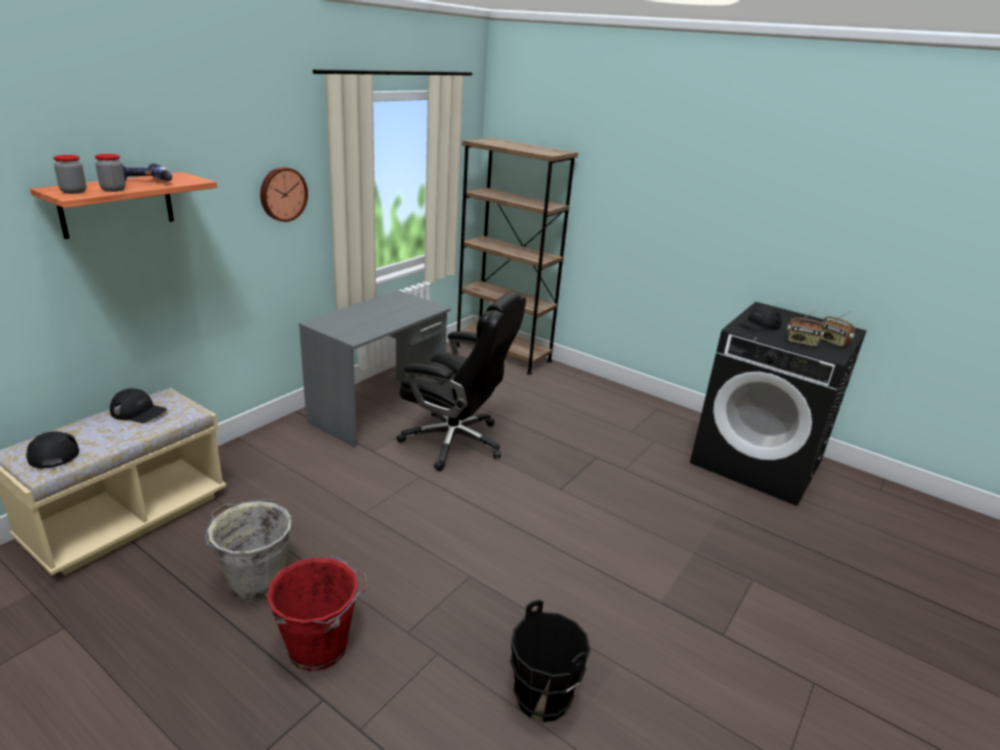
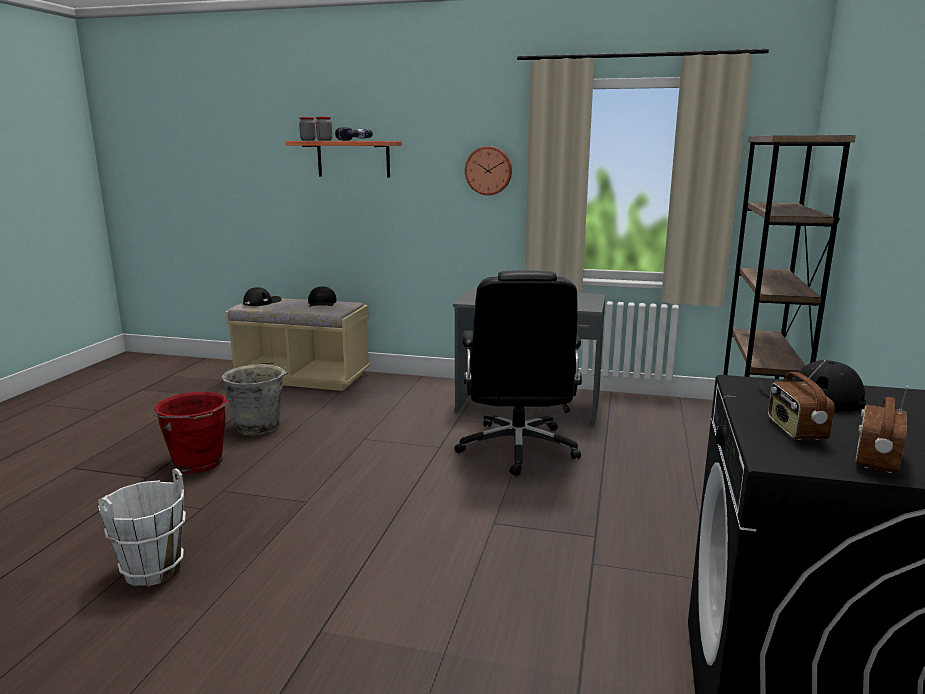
camera: 70 degrees right, 10 degrees down
(541, 699) = (152, 570): black bucket -> white bucket

